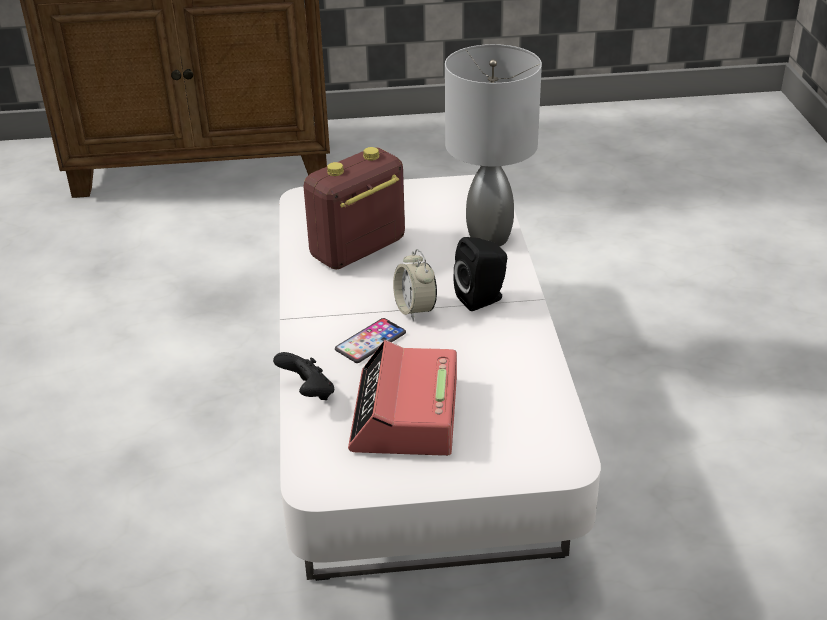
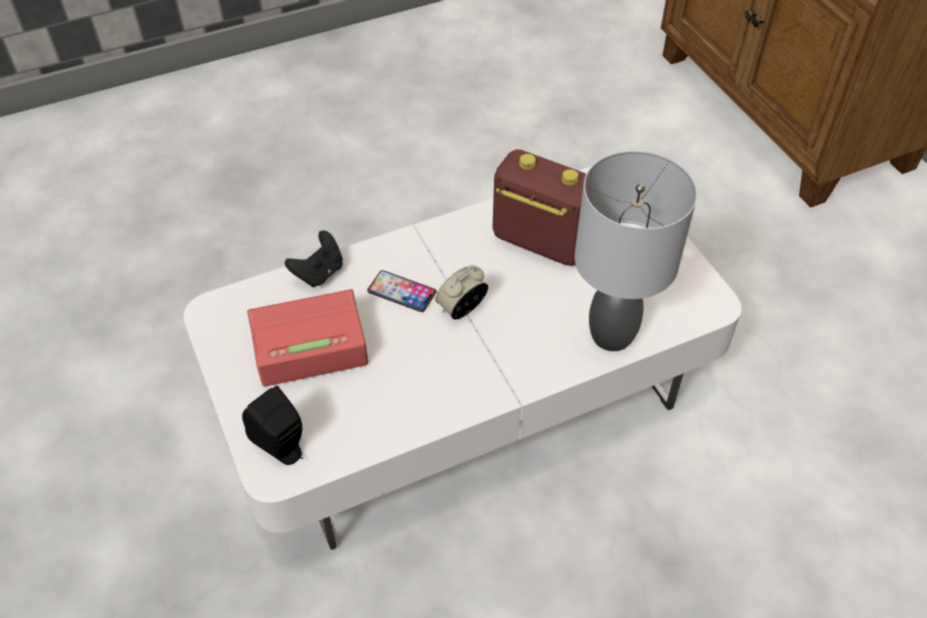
camera: 70 degrees right, 15 degrees up
(483, 299) = (499, 356): black speaker -> black speaker (283, 448)

